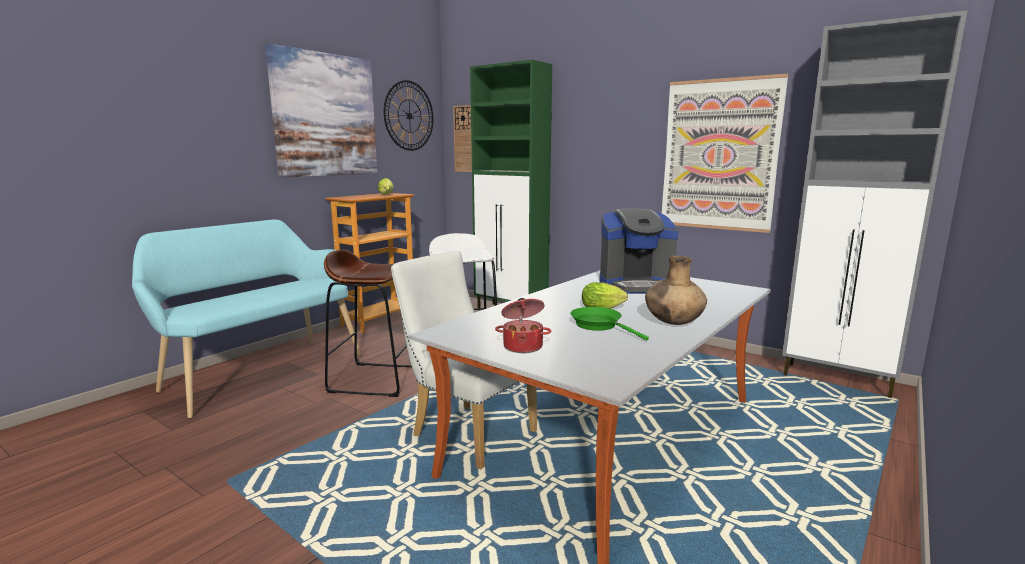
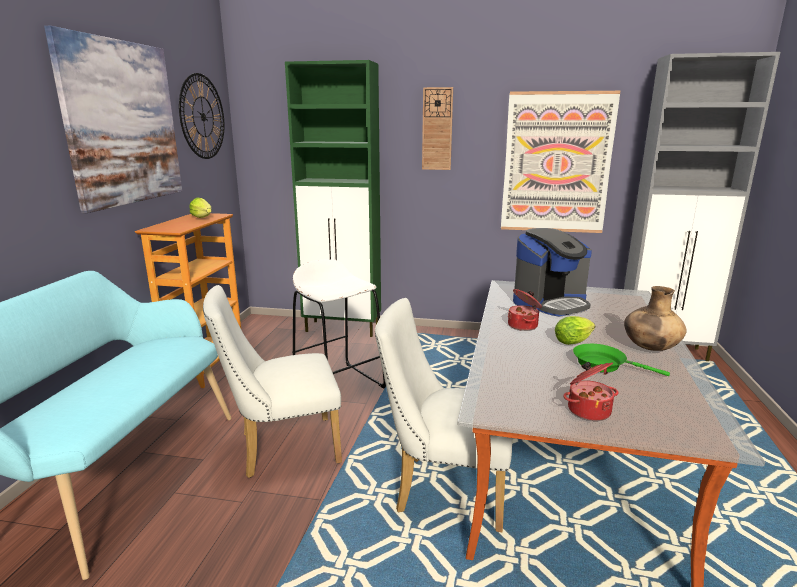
camera: 25 degrees left, 5 degrees up
(375, 379) = (281, 448): brown stool -> white chair
(464, 139) = (263, 142): wall clock -> wall clock (437, 129)
(577, 295) = (523, 325): none -> cooking pot

